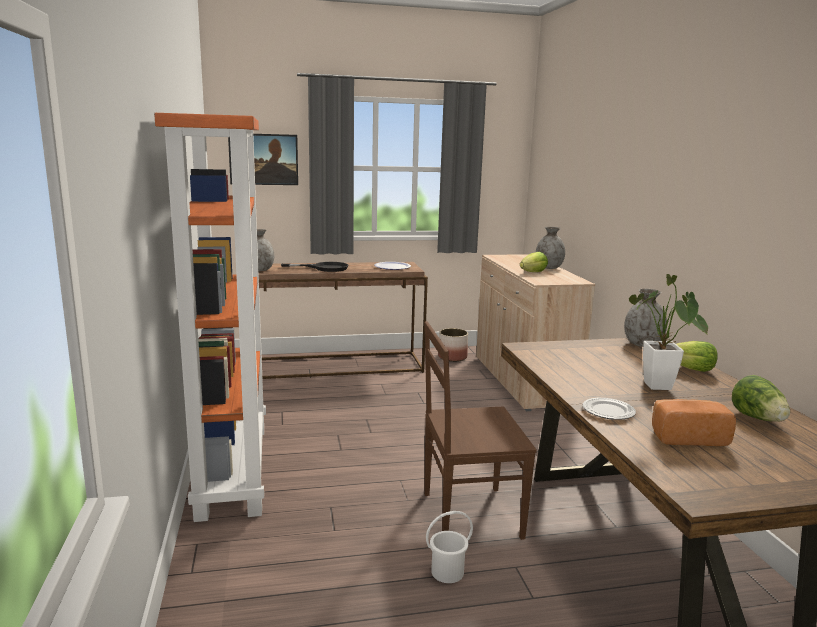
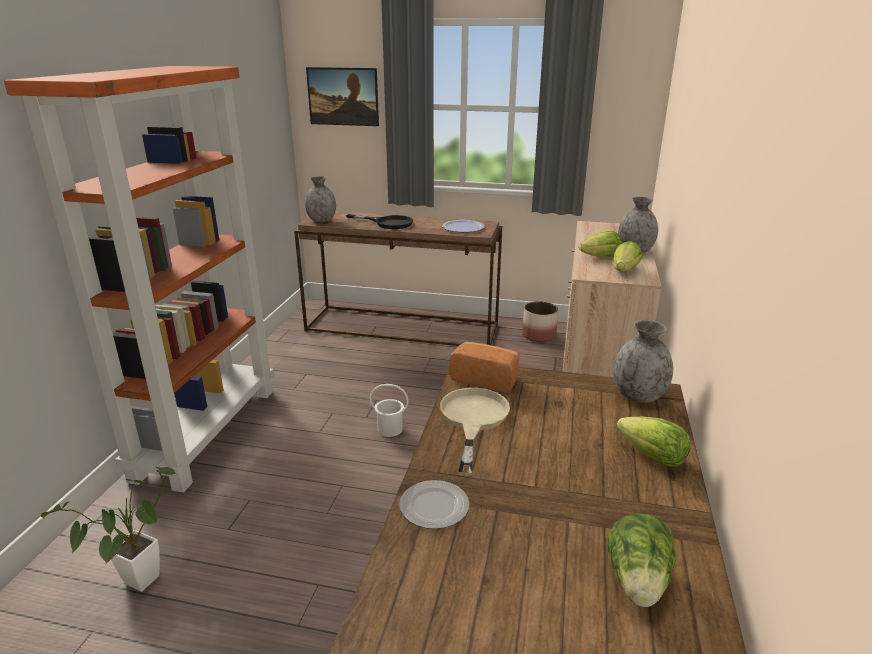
camera: 25 degrees right, 10 degrees up
(448, 572) = (284, 619): white bucket -> white bucket (390, 429)
(468, 515) = (369, 551): brown chair -> none
(560, 278) = (624, 271): none -> lettuce
(565, 370) = (473, 420): none -> beige frying pan
(659, 389) = (558, 483): potted plant -> potted plant (136, 585)
(687, 437) = (480, 586): bread -> bread (485, 379)

